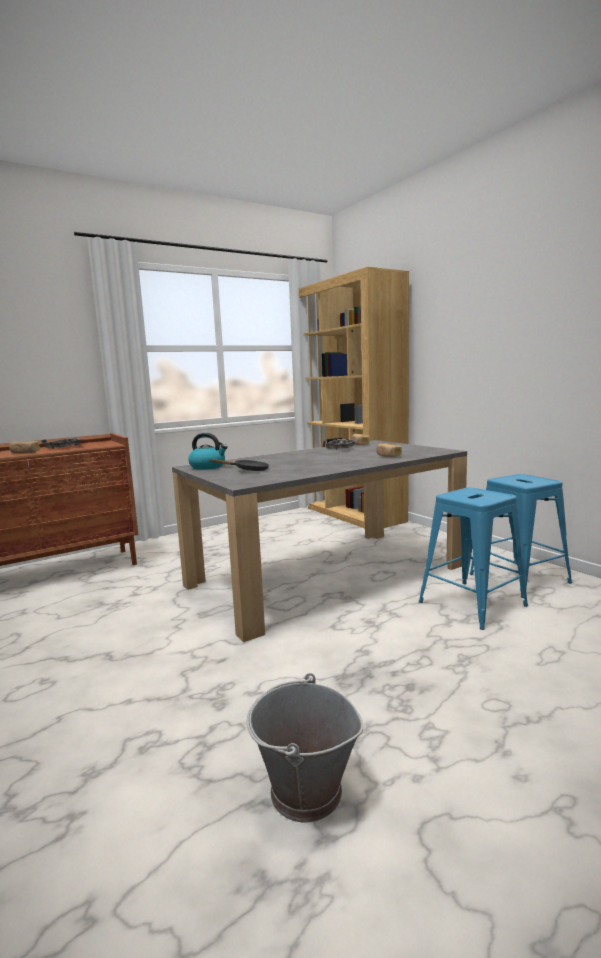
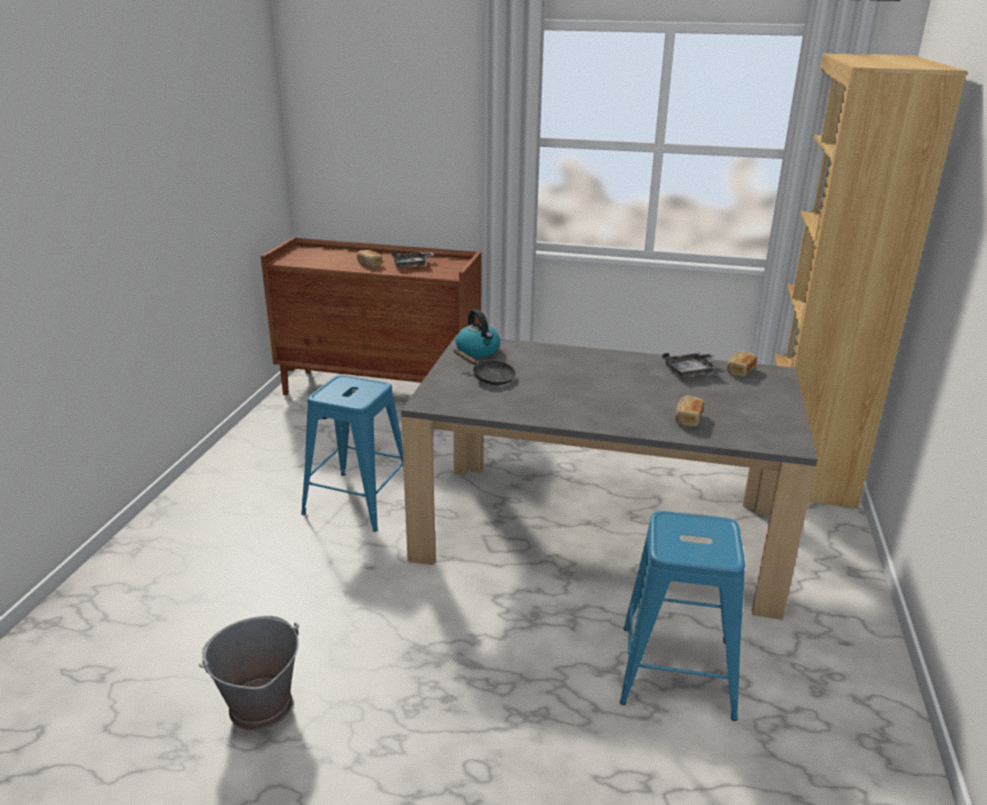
camera: 45 degrees right, 15 degrees up
(519, 578) = (815, 685): blue stool -> blue stool (358, 501)

